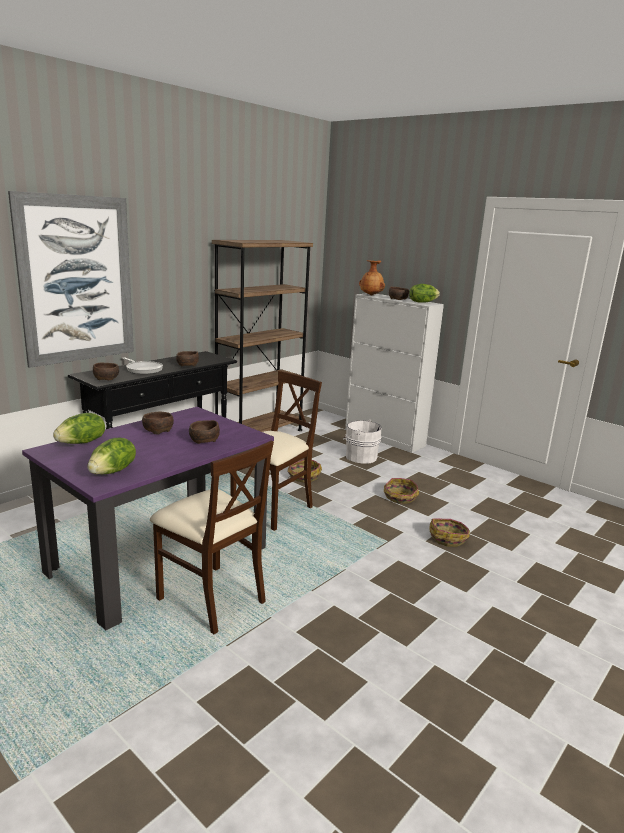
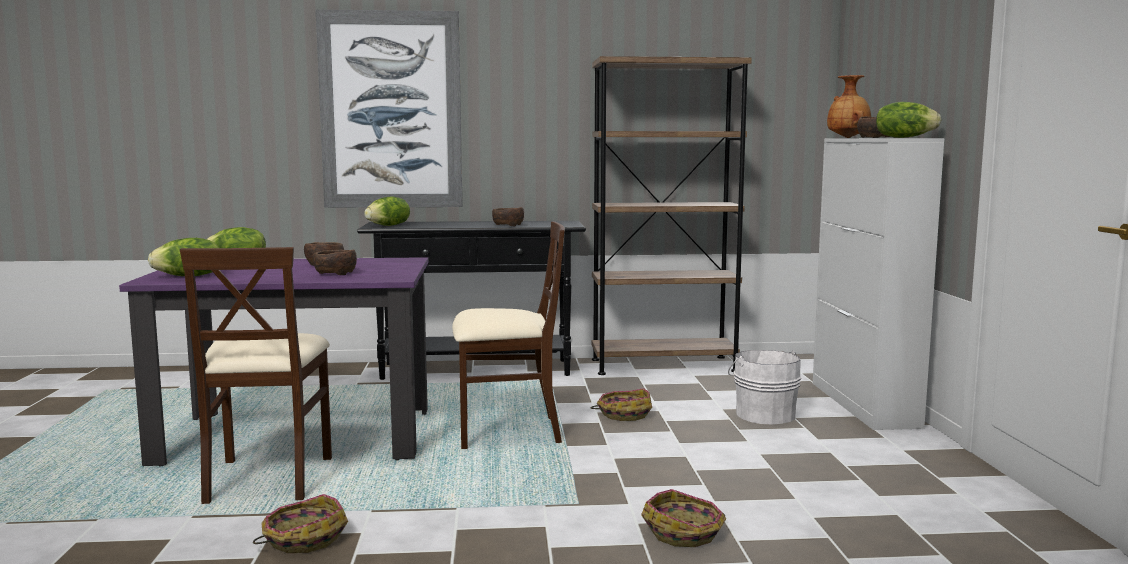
camera: 45 degrees right, 10 degrees down
(107, 378) = (388, 225): brown bowl -> lettuce
(143, 369) = (447, 224): frying pan -> none
(400, 497) = (718, 469): basket -> basket (303, 539)

